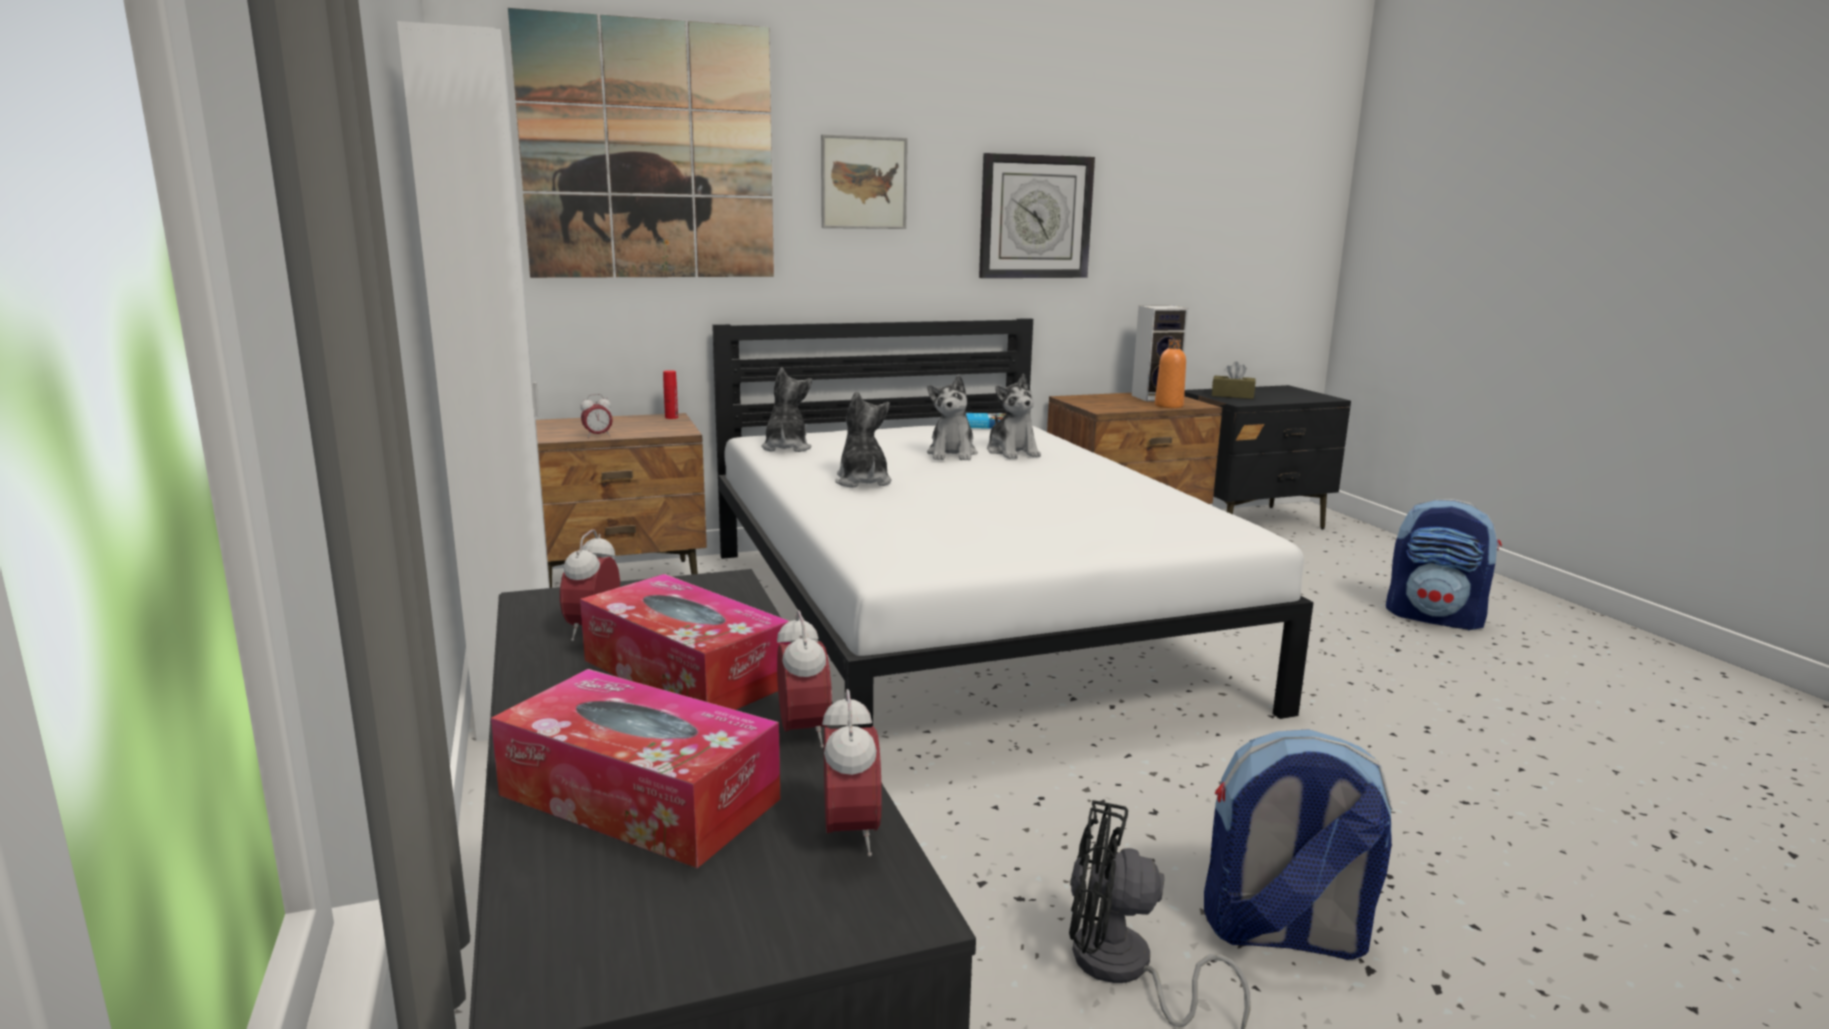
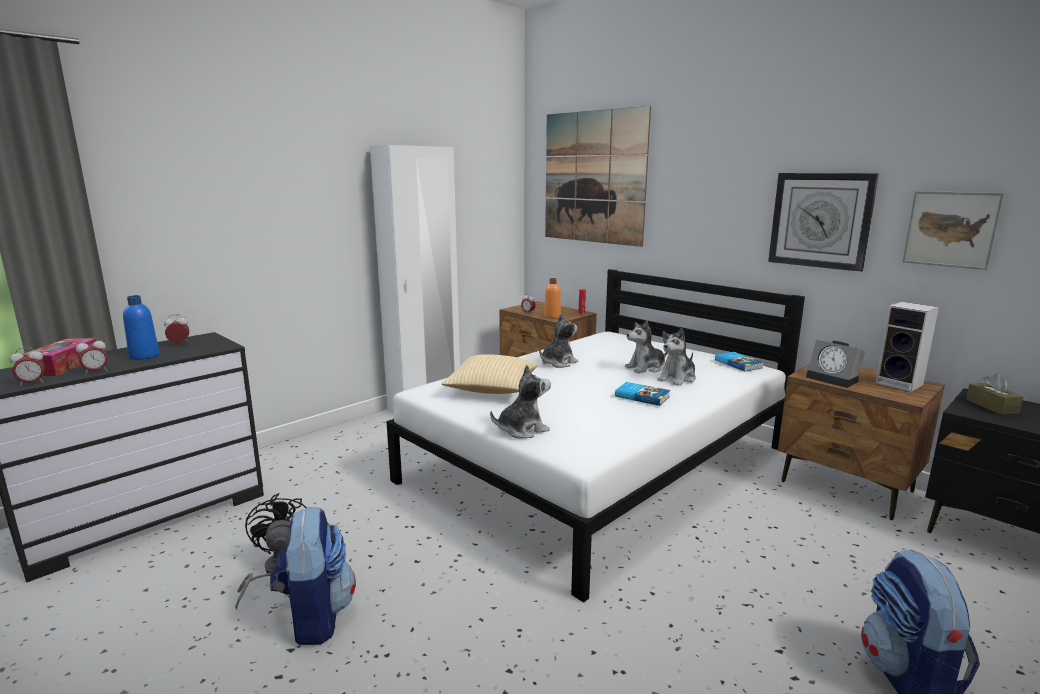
camera: 65 degrees right, 0 degrees up
(685, 672) = (144, 356): tissue box -> blue bottle
(786, 448) = (599, 341): plush toy -> plush toy (522, 430)
(864, 182) = (697, 193): picture -> picture (950, 229)
(940, 531) = (492, 389): none -> pillow
(1062, 475) = (642, 396): none -> book
(1123, 406) = (834, 379): none -> alarm clock
(1169, 406) = (875, 390): orange bottle -> orange bottle (552, 316)

